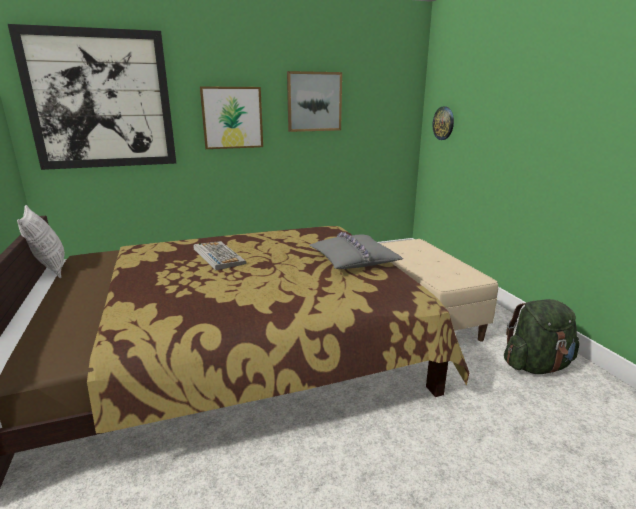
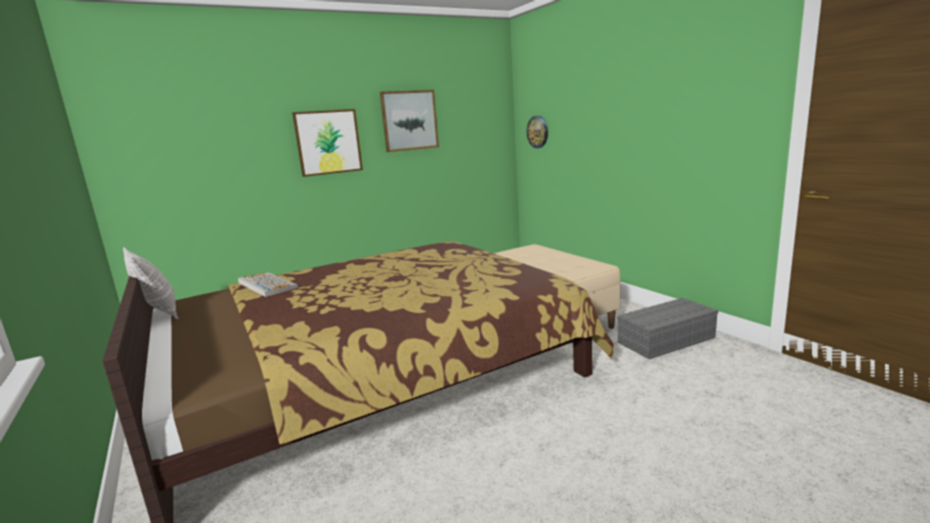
camera: 10 degrees left, 5 degrees down
(101, 100) = (187, 133): picture -> none
(218, 256) = (343, 277): keyboard -> keyboard (266, 285)
(353, 260) = (482, 263): grey pillow -> none
(536, 366) = (666, 339): green backpack -> grey storage box

